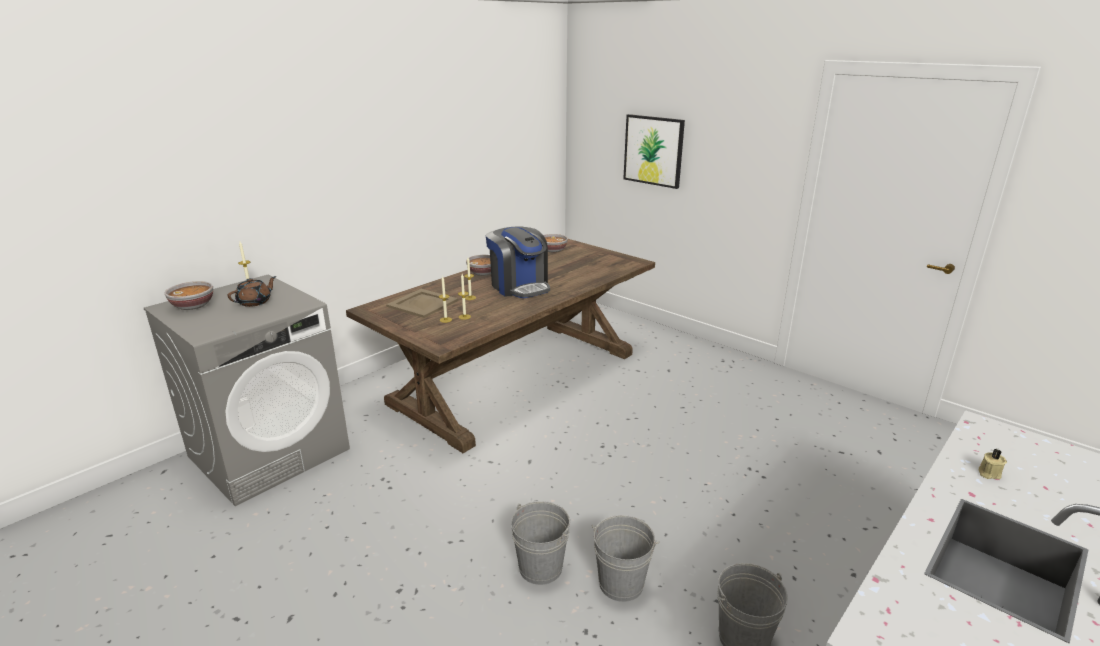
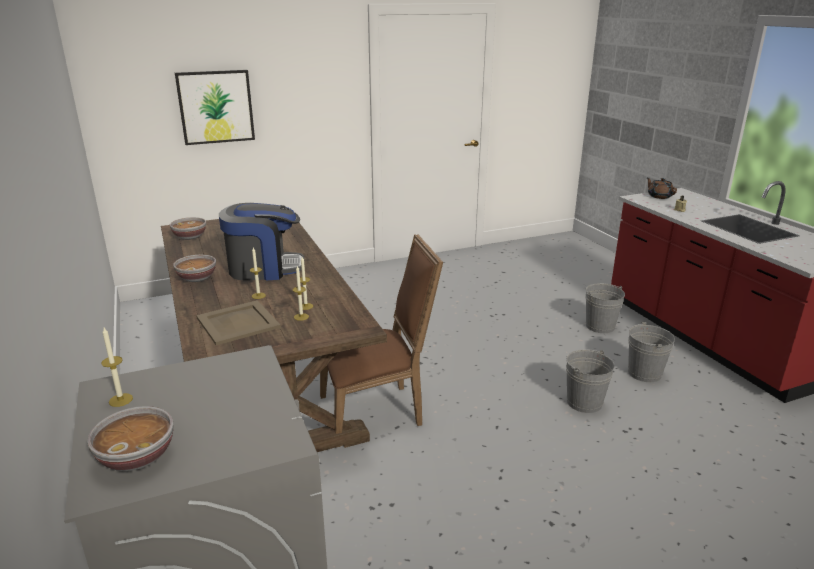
camera: 65 degrees left, 0 degrees up
(255, 302) = (197, 396): brown teapot -> brown teapot (659, 196)
(506, 444) = (376, 411): none -> brown chair
(540, 567) = (554, 434): grey bucket -> grey bucket (600, 326)

